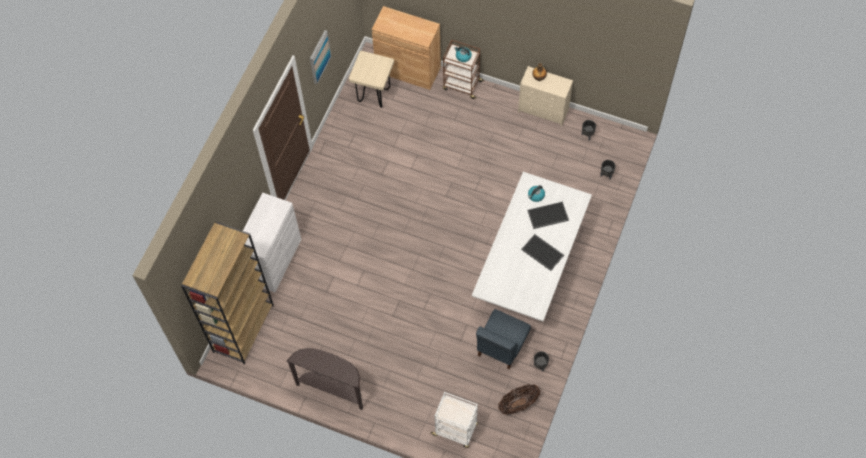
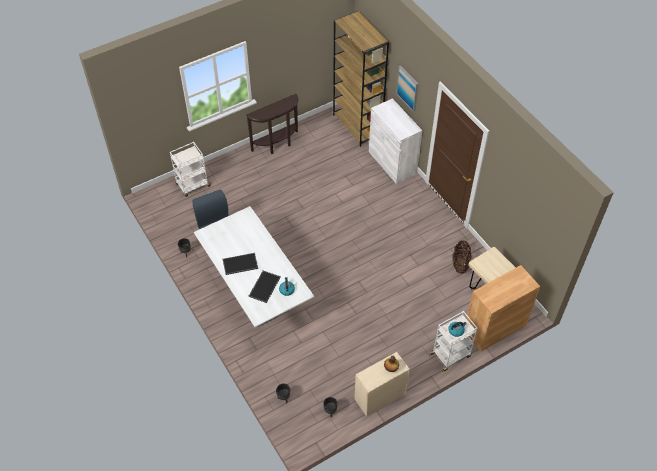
camera: 125 degrees right, 10 degrees down
(319, 56) = (504, 196): picture -> picture (408, 88)
(461, 85) = (450, 355): brown cart -> white cart
(518, 404) = (174, 225): basket -> basket (460, 263)

